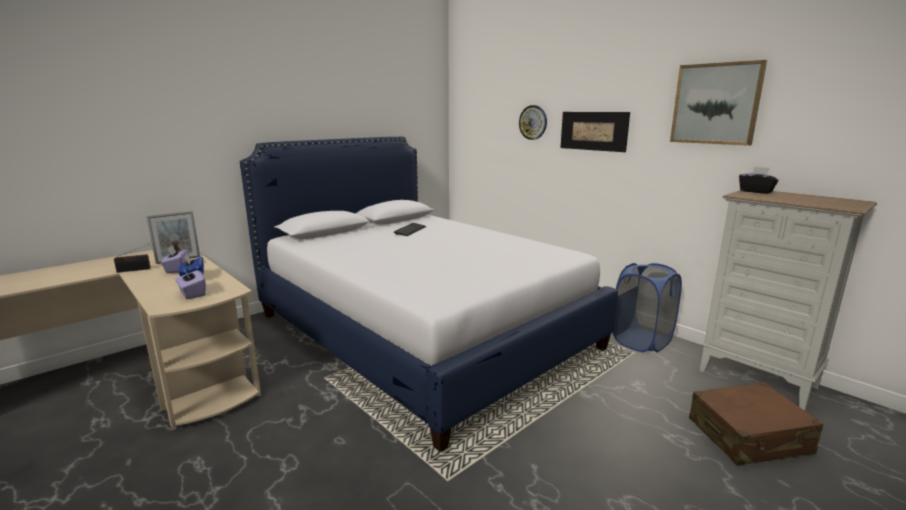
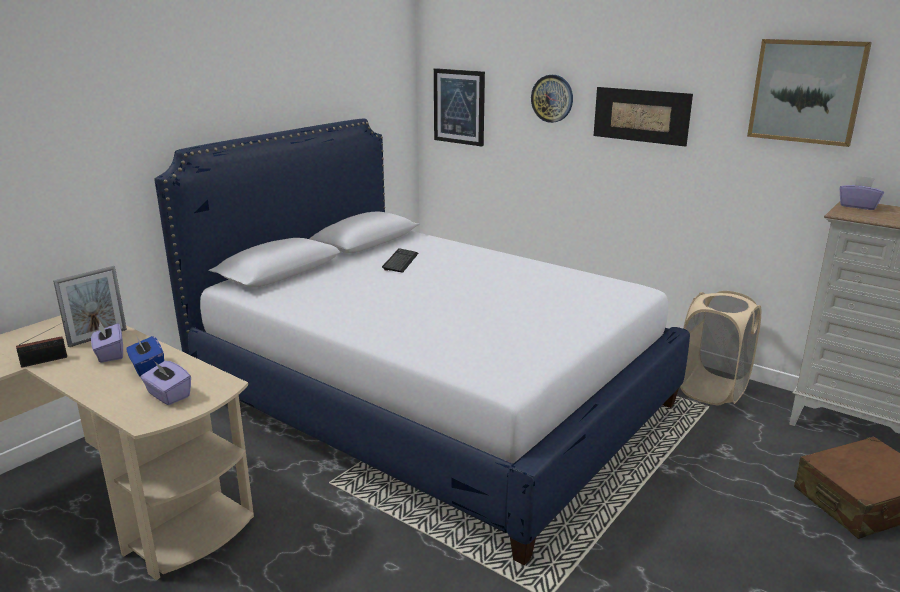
camera: 10 degrees left, 5 degrees up
(474, 132) = (459, 106): none -> picture
(641, 341) = (712, 390): blue laundry basket -> beige laundry basket
(756, 191) = (858, 206): black tissue box -> purple tissue box

